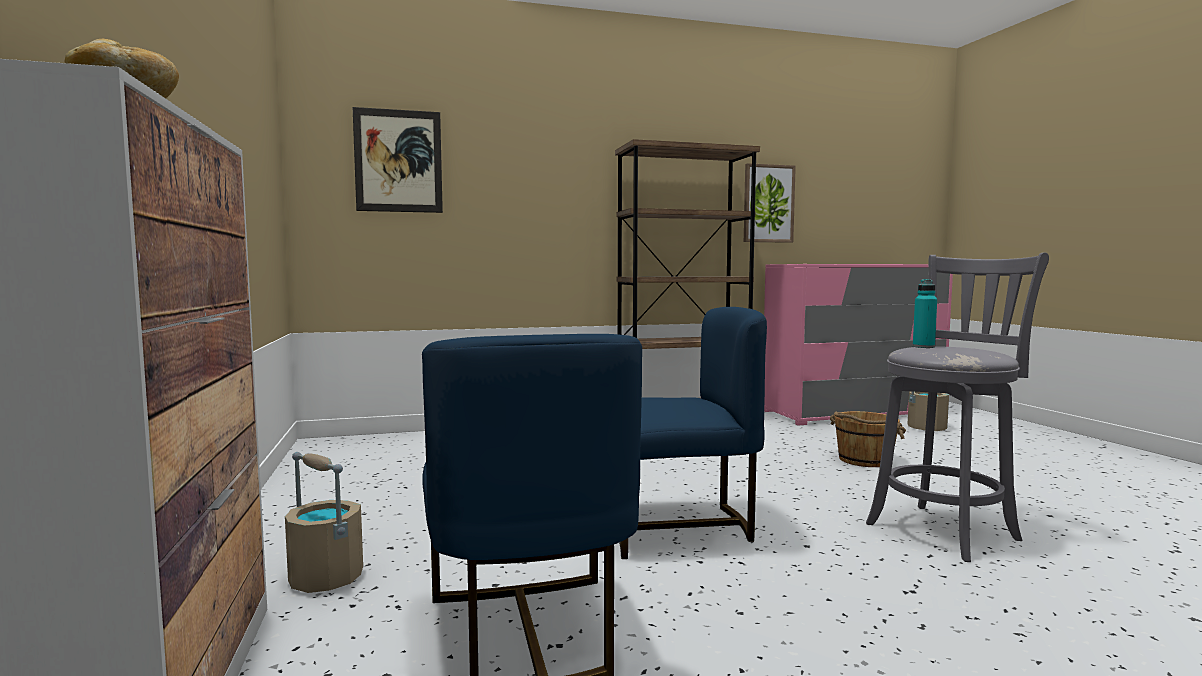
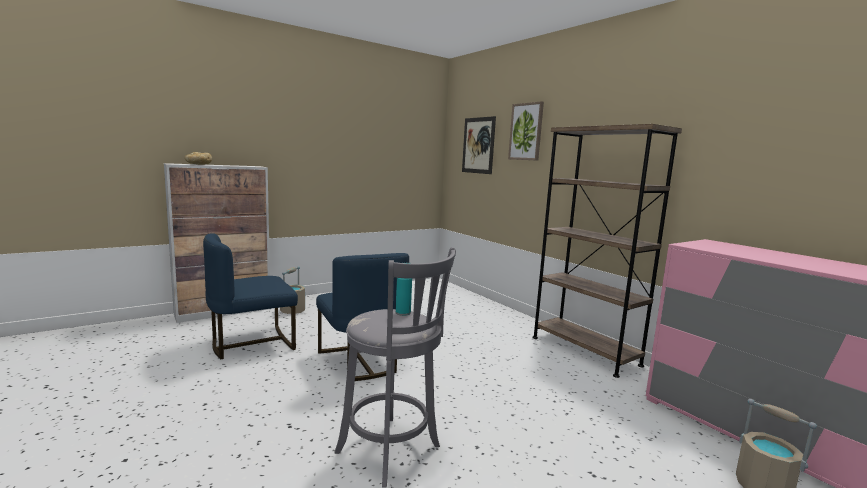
camera: 70 degrees right, 5 degrees up
(768, 203) = (722, 176): picture -> picture (526, 131)
(864, 460) = (555, 429): brown bucket -> none

